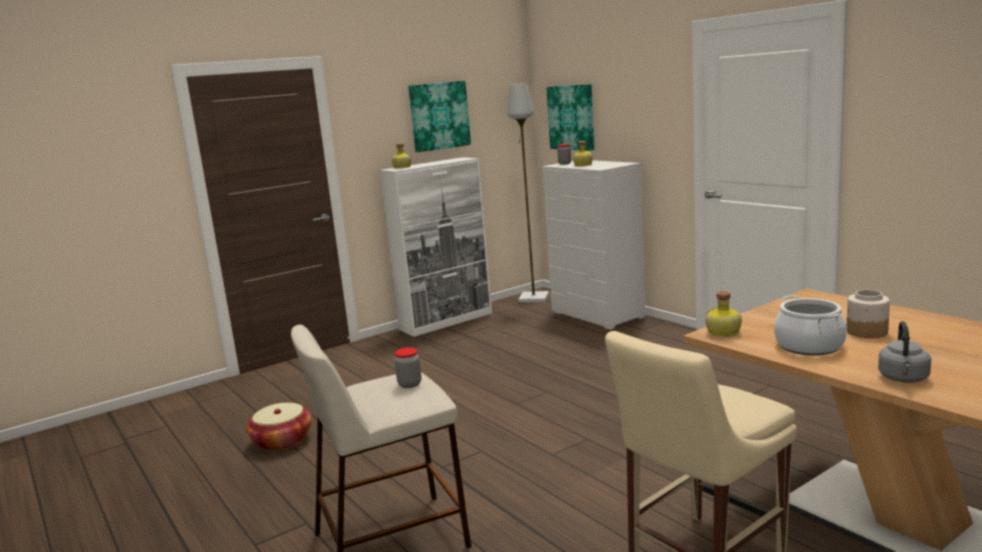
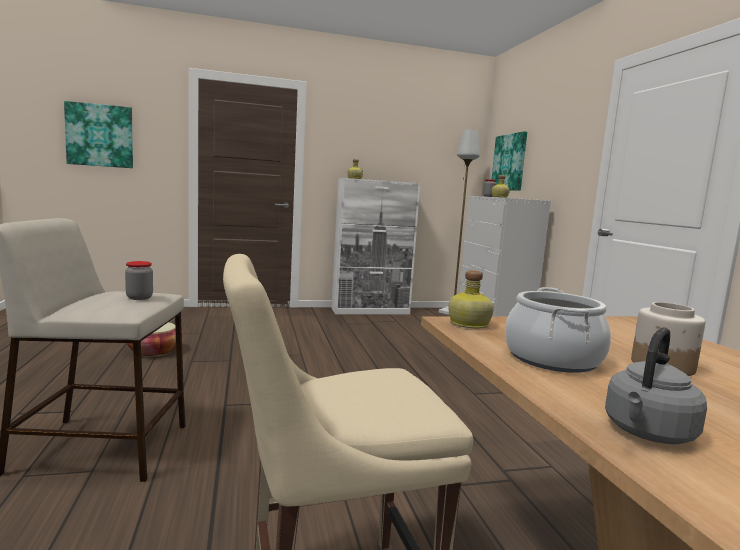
camera: 20 degrees right, 5 degrees down
(439, 116) = (398, 146): picture -> picture (100, 135)

